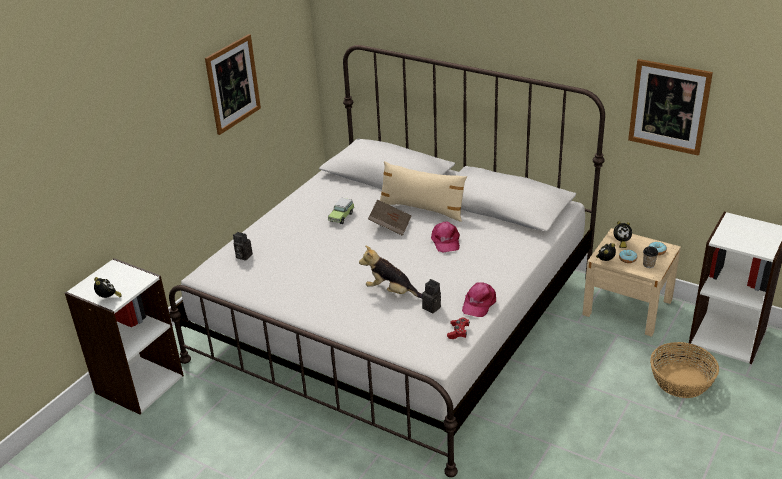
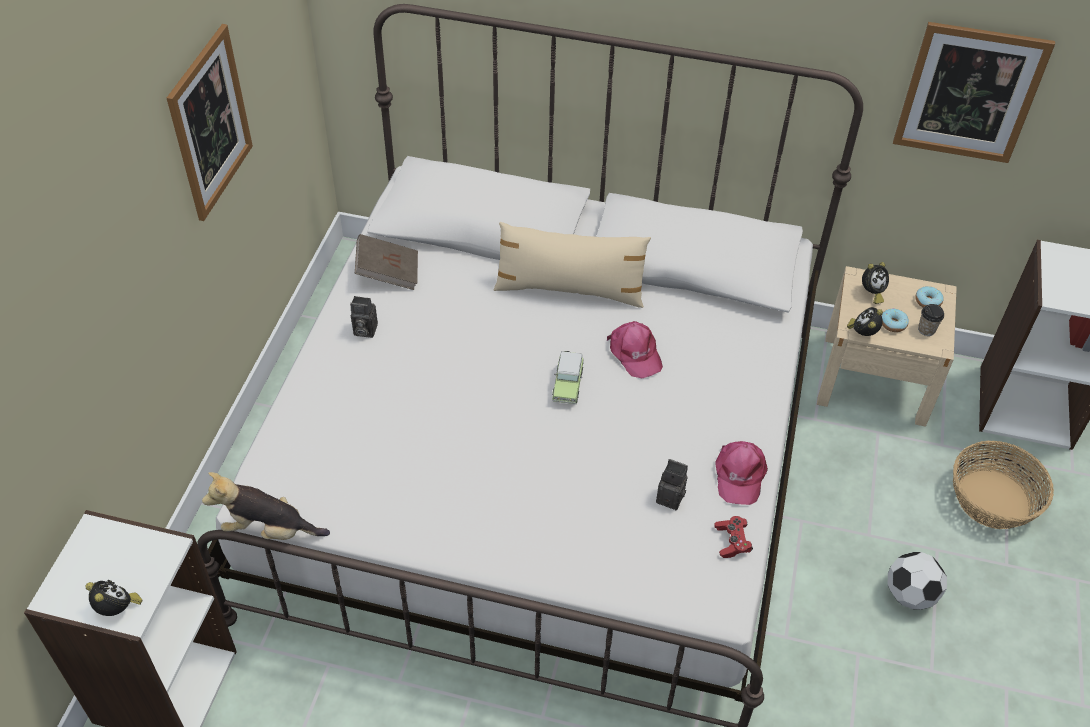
camera: 20 degrees left, 15 degrees up
(243, 256) = (308, 445): camera -> camera (363, 330)
(342, 216) = (444, 327): toy car -> toy car (568, 385)
(390, 226) = (532, 334): brown book -> brown book (388, 273)
(391, 292) = (592, 476): plush toy -> plush toy (269, 530)
(600, 420) = (910, 595): none -> football

